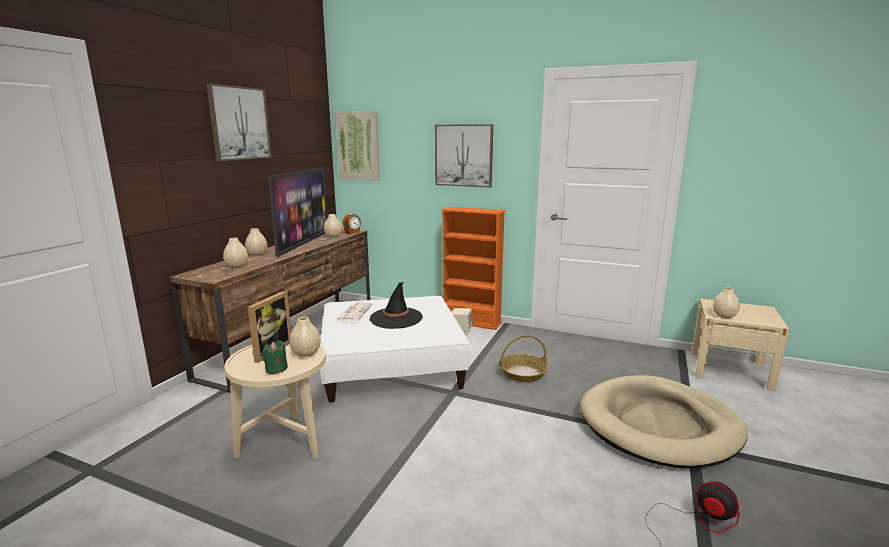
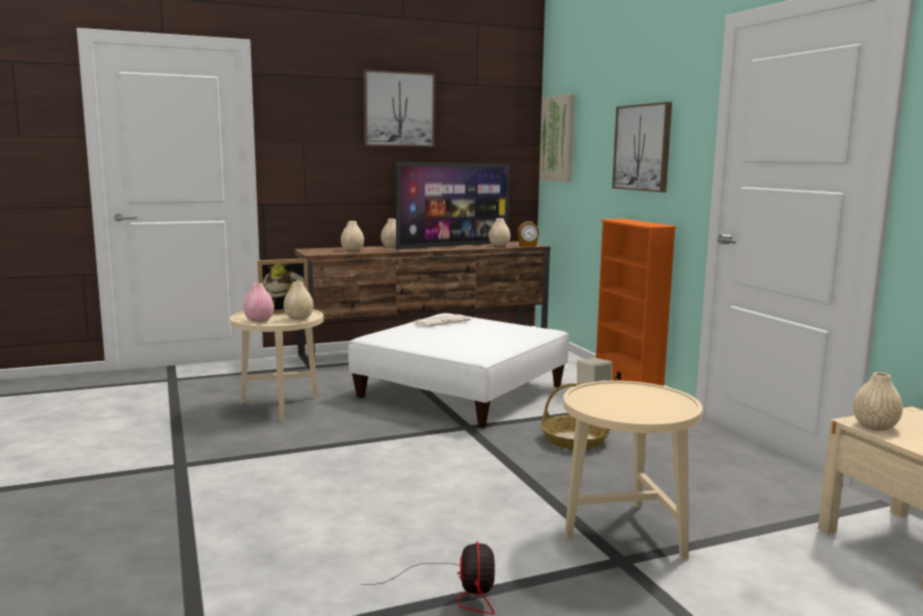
camera: 45 degrees right, 5 degrees down
(276, 369) = (259, 320): green candle -> pink vase
(396, 318) = (464, 333): black hat -> none
(659, 425) = (624, 532): beige dog bed -> beige side table

